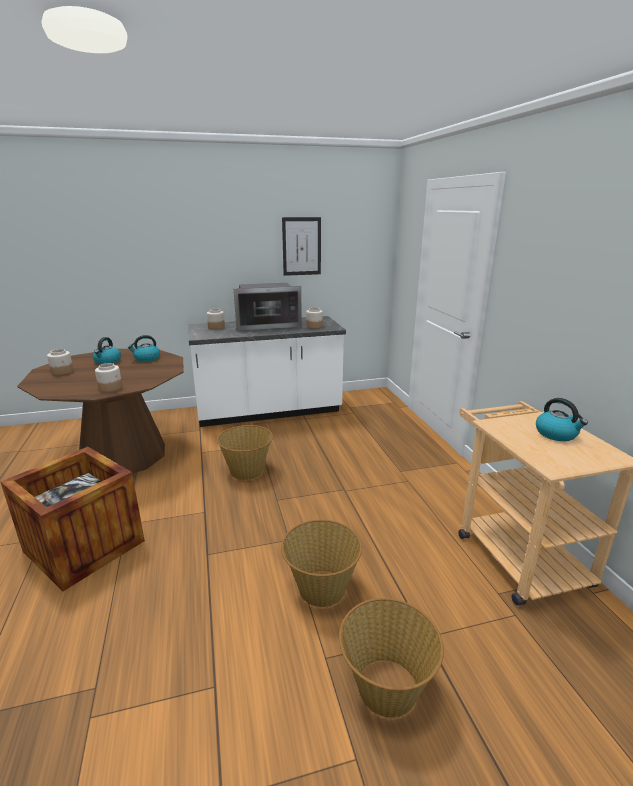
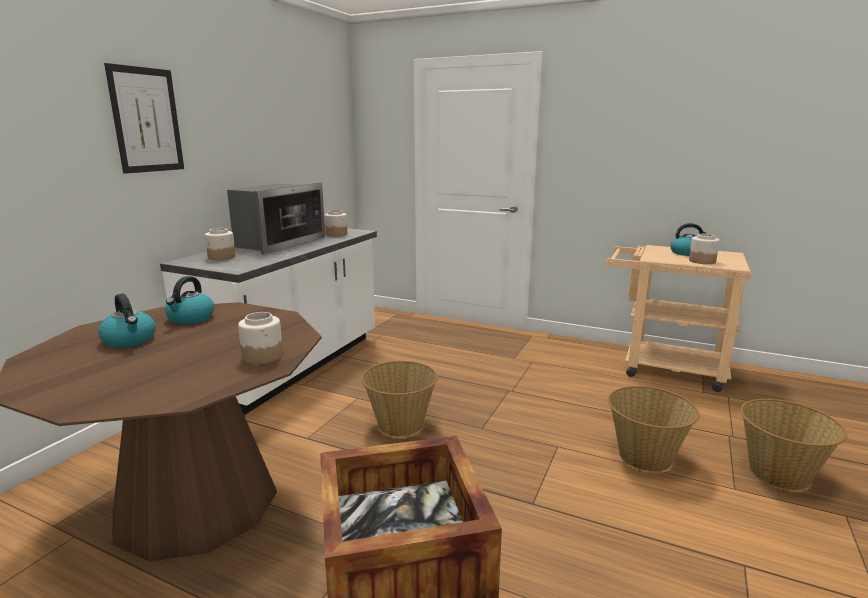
camera: 50 degrees left, 5 degrees down
(62, 371) = (87, 376): jar -> jar (702, 261)
(301, 246) = (279, 135): picture -> picture (146, 120)

